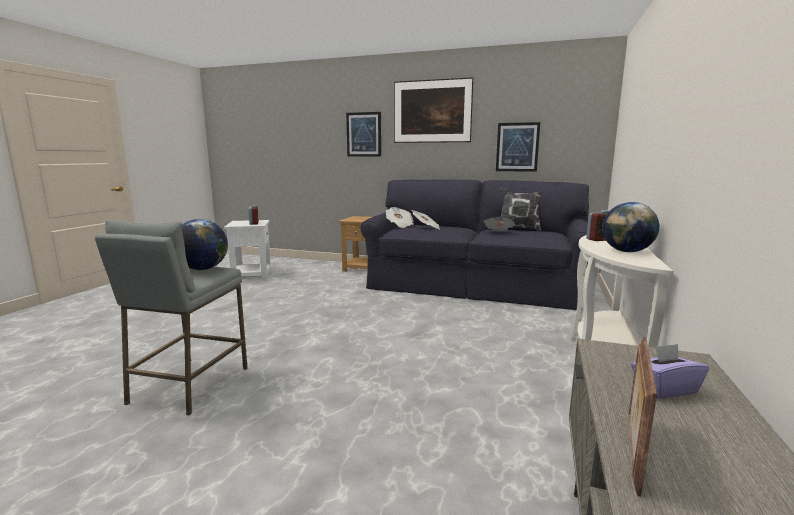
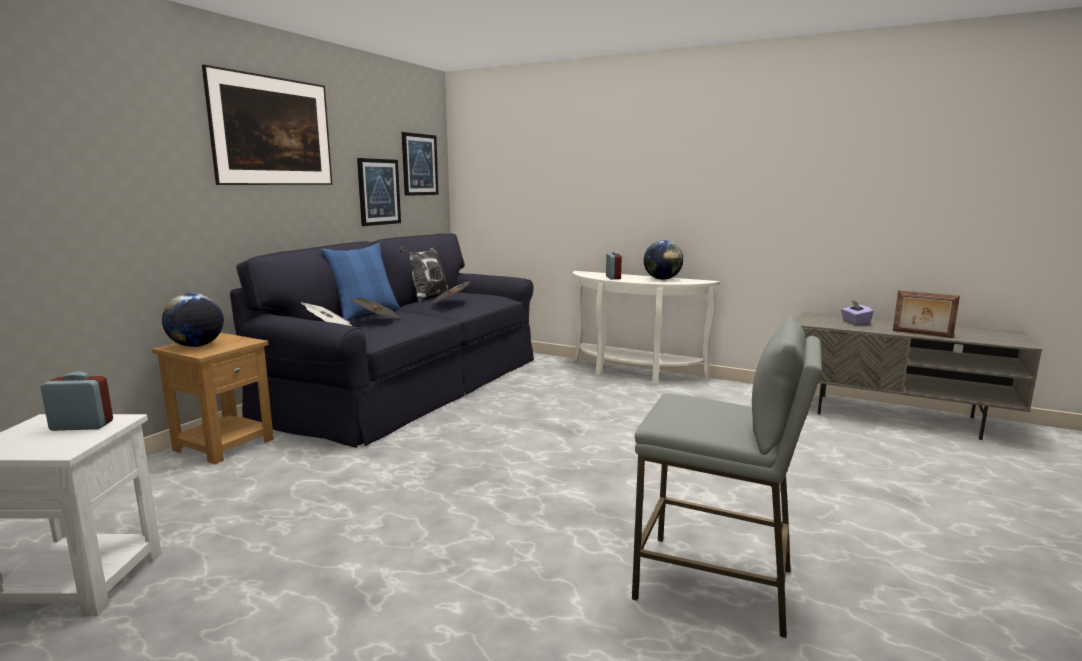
camera: 80 degrees left, 0 degrees up
(202, 269) = (689, 404): globe -> globe (196, 346)
(364, 134) = (148, 166): picture -> picture (419, 164)
(448, 226) = (365, 314): none -> blue pillow

